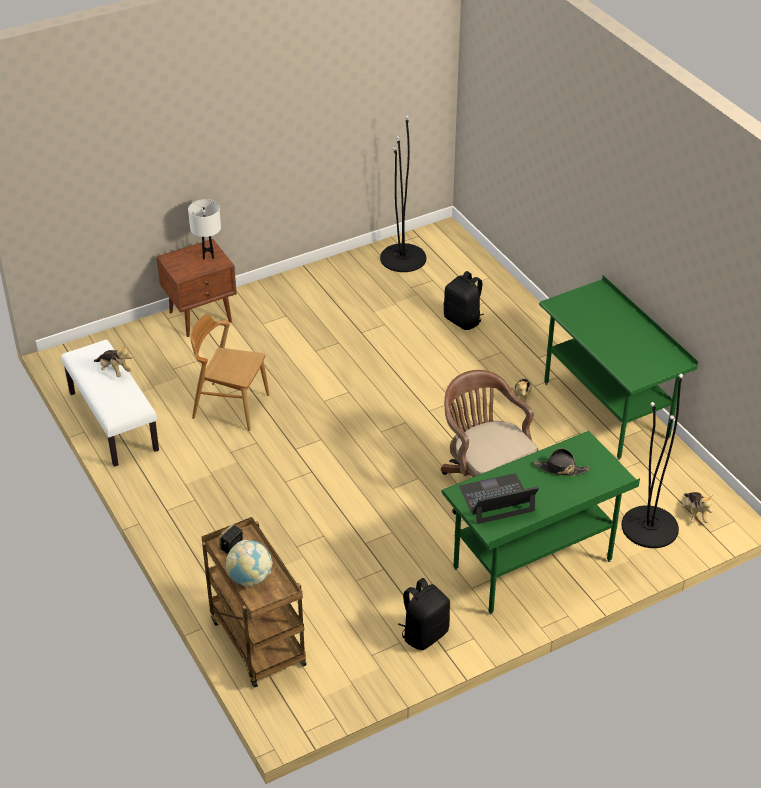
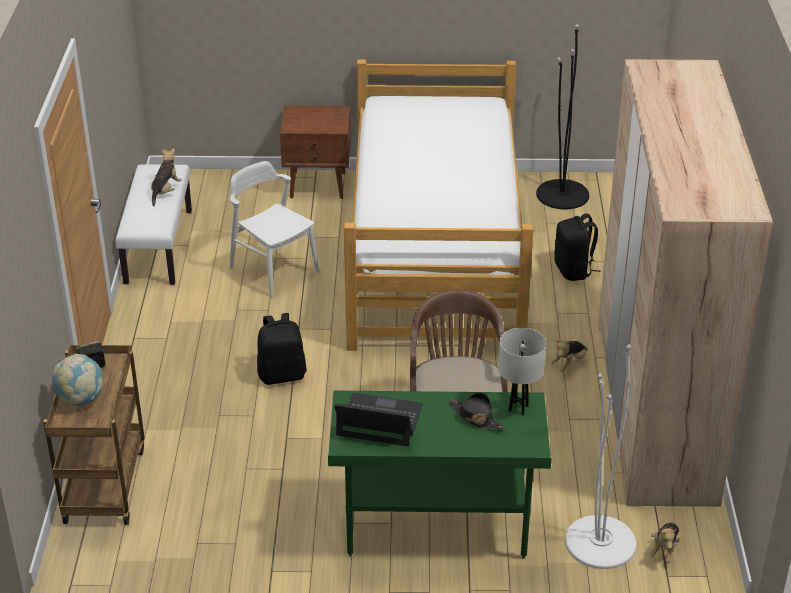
camera: 30 degrees right, 5 degrees down
(114, 370) = (165, 191): plush toy -> plush toy turned 135 degrees counterclockwise
(208, 256) = (331, 119): white table lamp -> white table lamp (518, 408)
(230, 406) = (274, 270): brown chair -> white chair
(348, 344) = (435, 254): none -> bed
(424, 634) = (266, 545): black backpack -> black backpack (282, 375)
(606, 410) = (654, 408): green desk -> beige wardrobe
(649, 527) = (600, 542): black floor lamp -> white floor lamp

